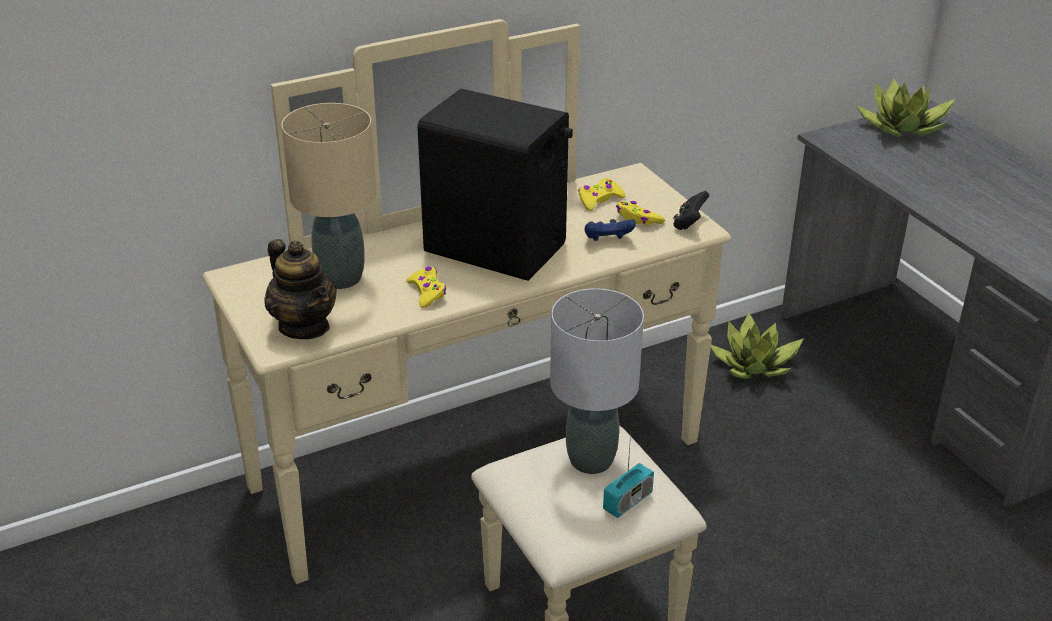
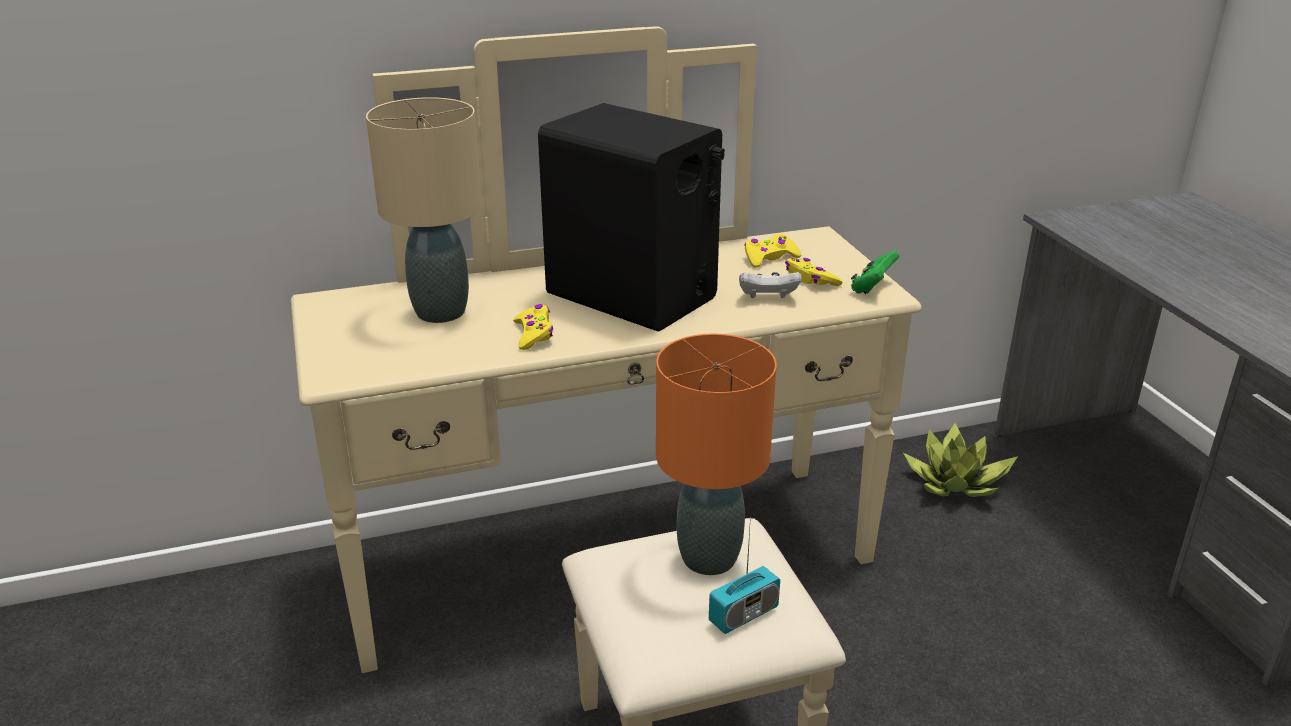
camera: 10 degrees right, 5 degrees down
(304, 326) = (376, 357): teapot -> none
(591, 459) = (709, 557): grey table lamp -> orange table lamp
(607, 240) = (767, 298): blue game controller -> white game controller
(689, 223) = (872, 288): black game controller -> green game controller
(903, 127) = (1155, 214): potted plant -> none

